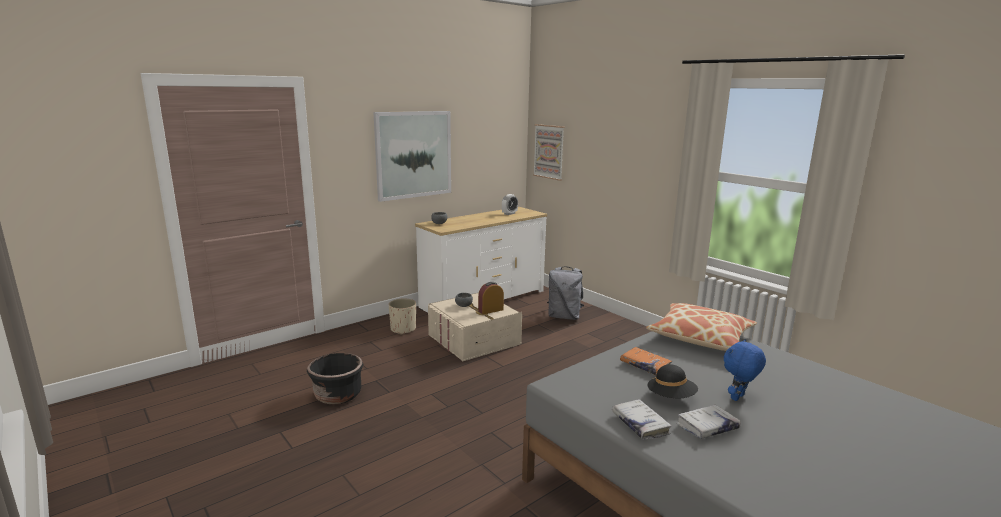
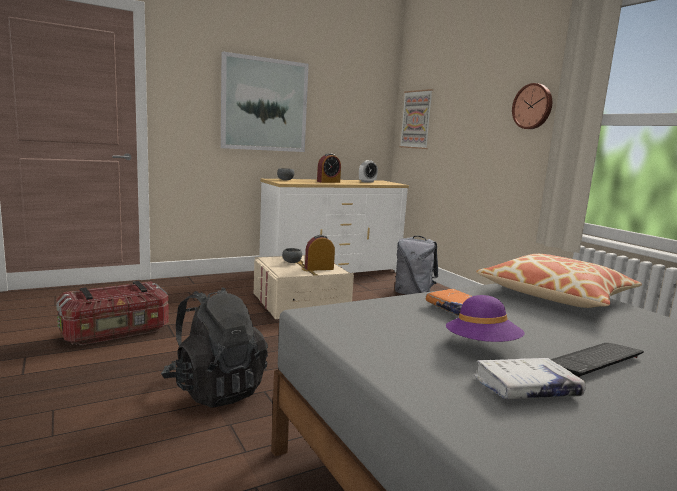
camera: 10 degrees right, 5 degrees down
(337, 395) = (116, 332): black planter -> storage box
(403, 329) = (231, 286): beige planter -> none
(453, 436) = (215, 389): none -> black backpack
(478, 220) = (328, 182): none -> alarm clock
(640, 424) = (413, 370): white book -> none
(659, 156) = (533, 106): none -> wall clock
(671, 397) = (482, 346): black hat -> purple hat
(738, 398) = (593, 360): blue plush toy -> keyboard

